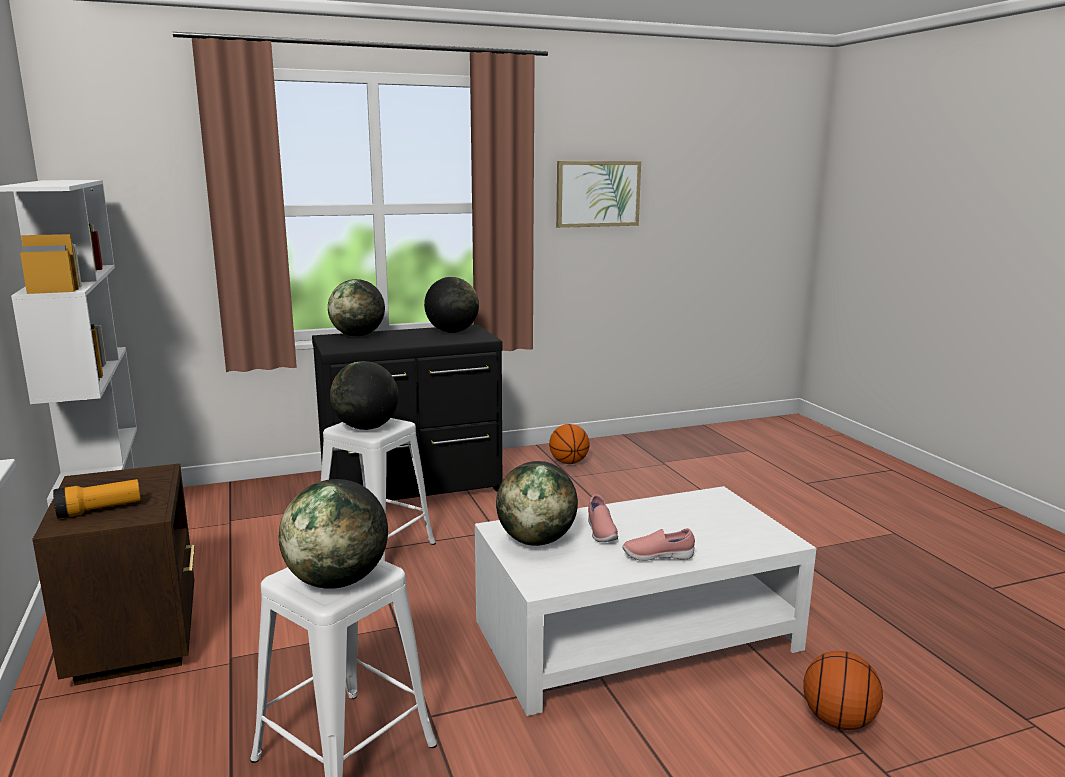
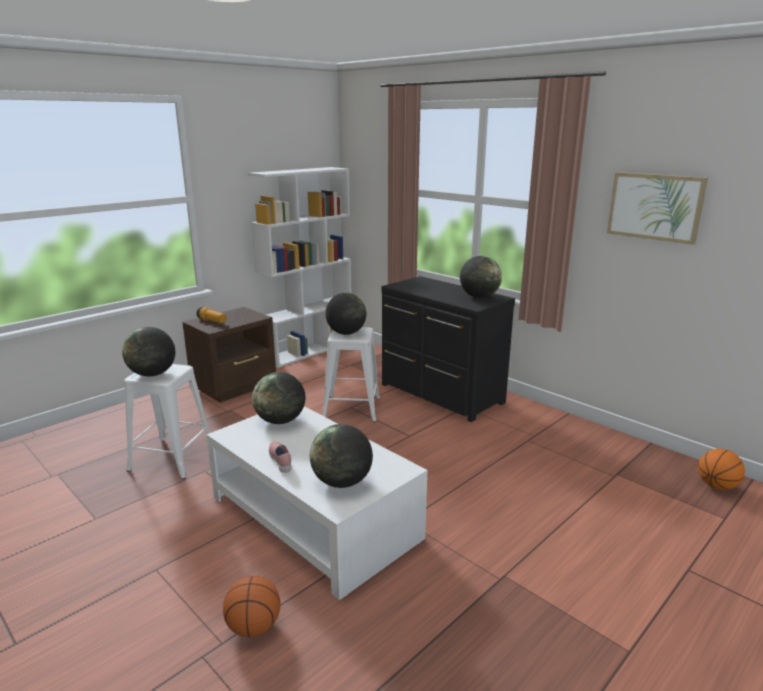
camera: 65 degrees right, 5 degrees up
(358, 335) = (433, 282): globe -> globe (342, 482)
(569, 462) = (553, 433): basketball -> basketball (716, 486)
(600, 532) = (305, 437): pink shoe -> none

